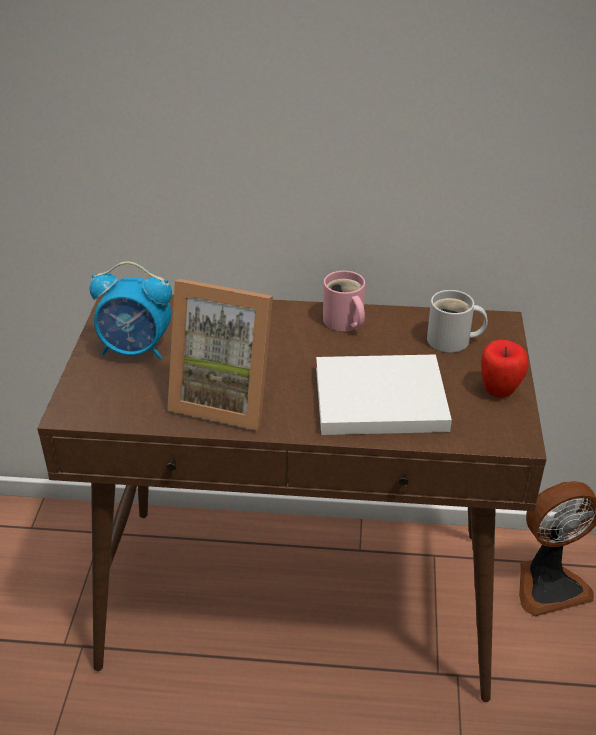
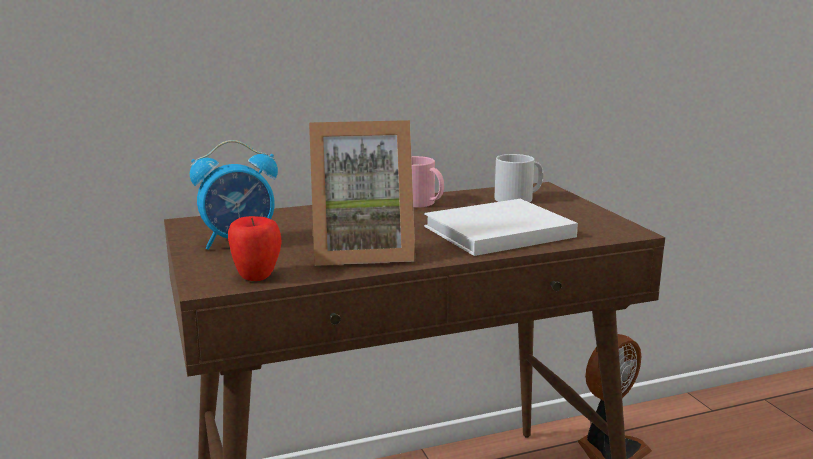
camera: 25 degrees left, 20 degrees down
(499, 391) = (585, 214): apple -> apple (256, 277)

